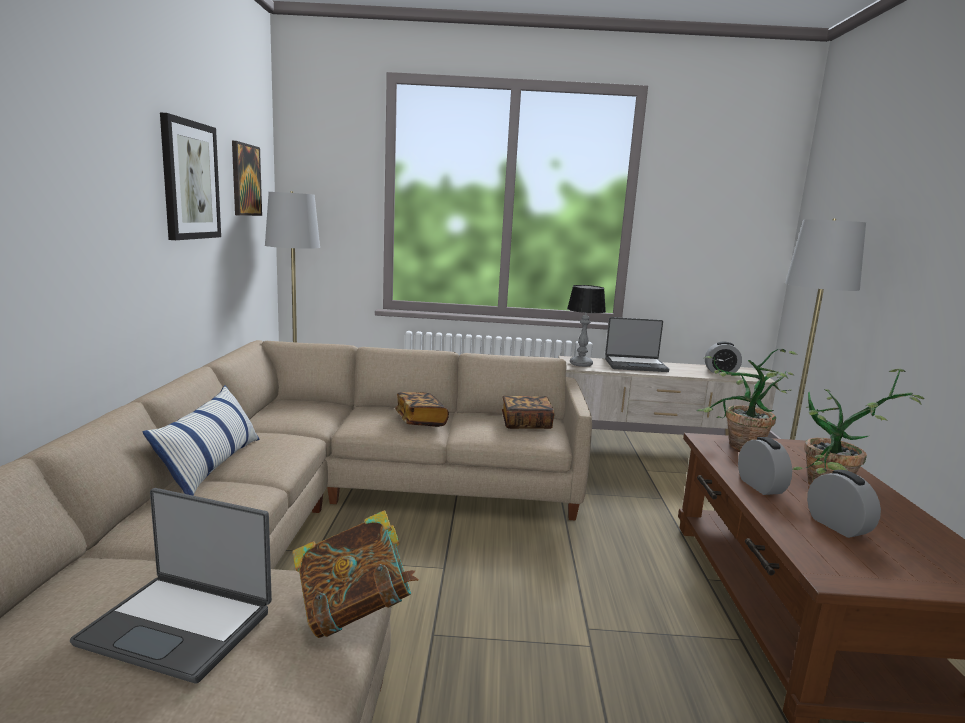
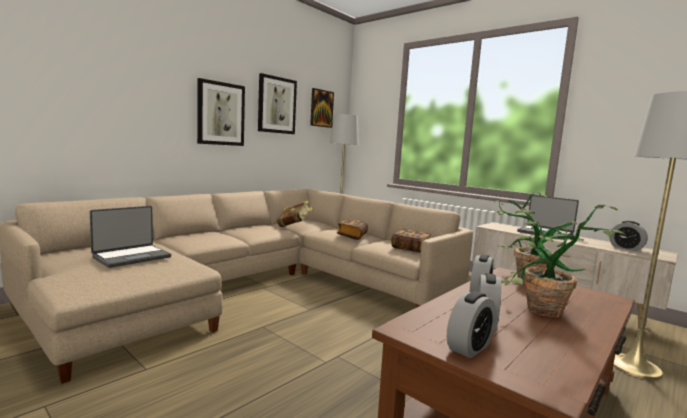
camera: 40 degrees right, 5 degrees down
(108, 211) = (220, 114): none -> picture
(180, 625) = (131, 257): laptop -> laptop turned 105 degrees counterclockwise
(212, 466) = (233, 230): pillow -> none
(354, 611) = (184, 273): book -> book (294, 227)
(581, 364) = (497, 226): table lamp -> none
(899, 570) = (469, 347): none -> alarm clock

